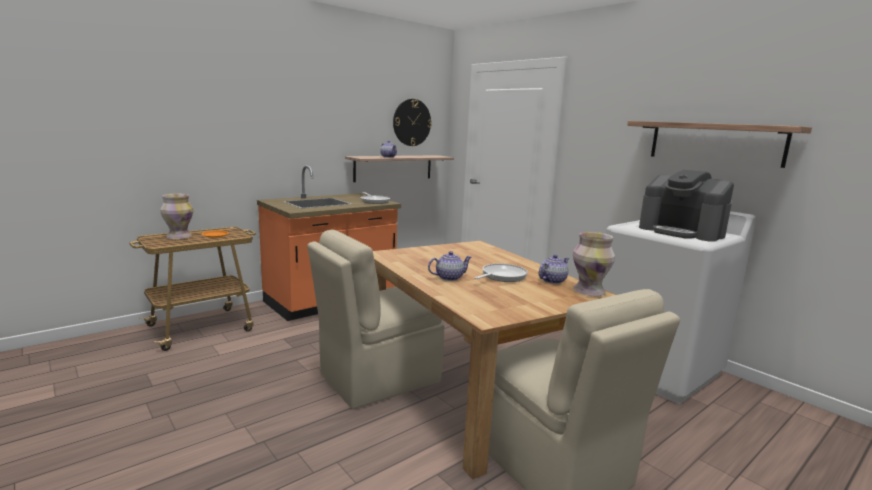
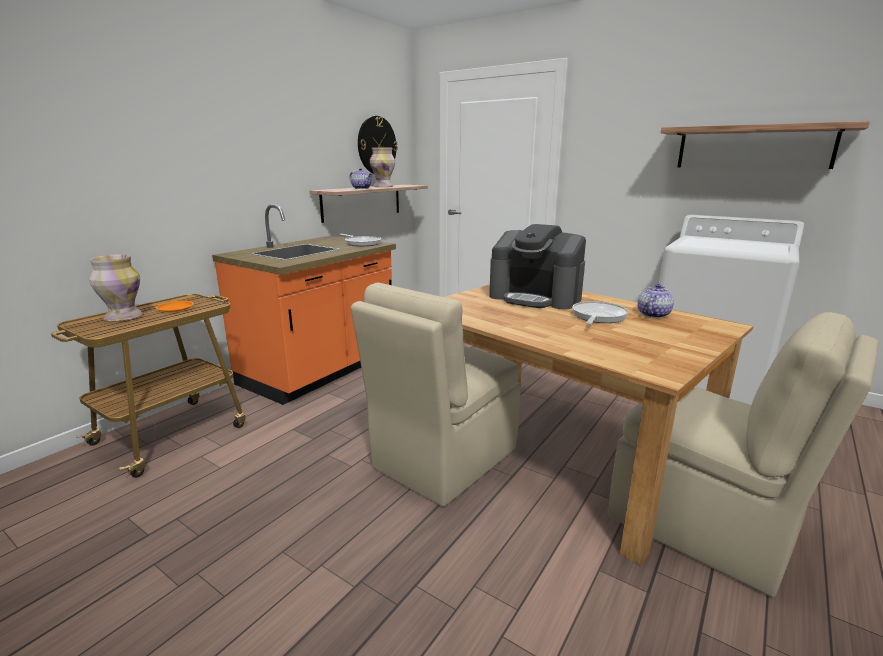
camera: 15 degrees left, 5 degrees up
(449, 277) = (546, 327): teapot -> none
(589, 292) = (706, 322): vase -> vase (383, 187)
(681, 232) = (743, 245): coffee machine -> coffee machine (536, 297)

